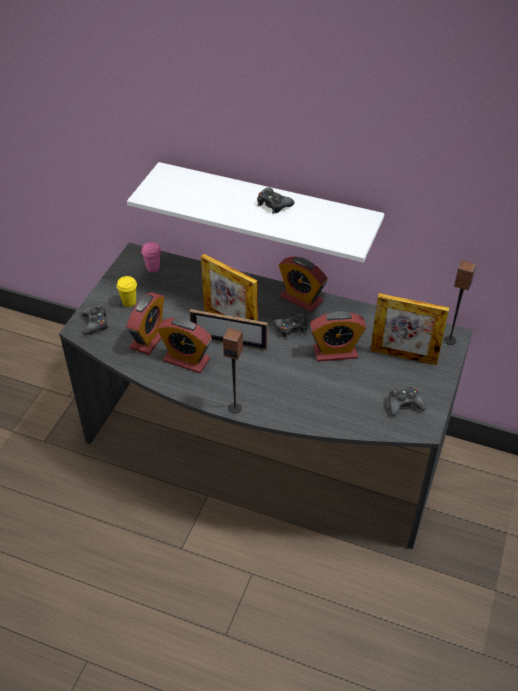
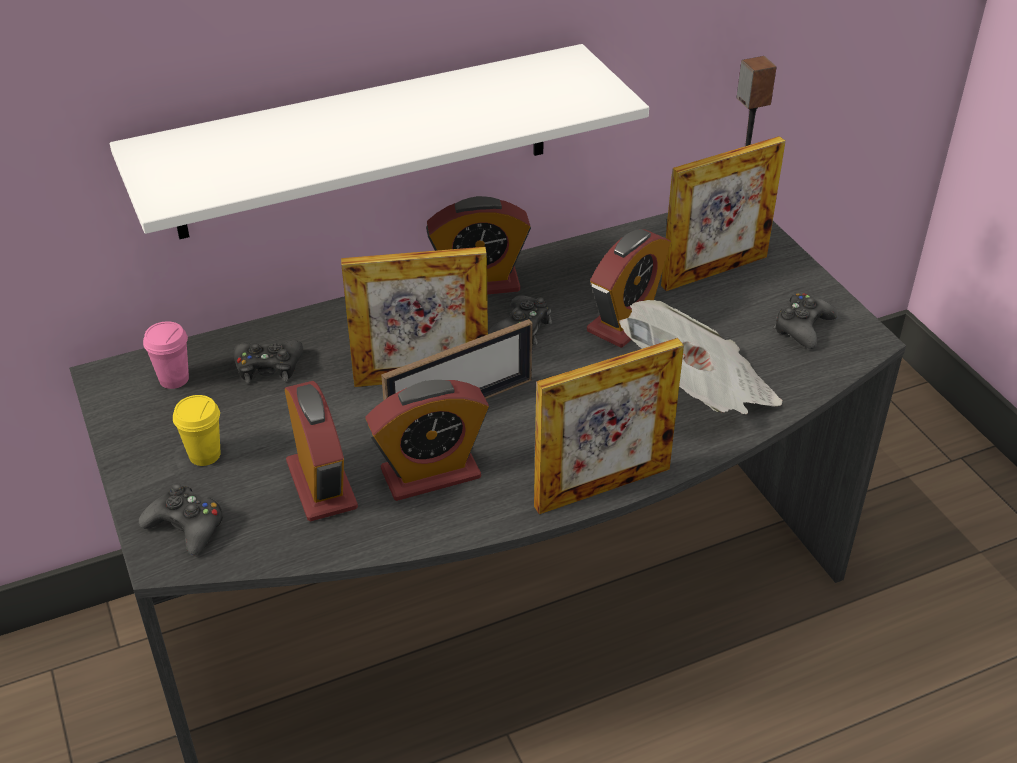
camera: 45 degrees left, 5 degrees down
(235, 408) = (602, 487): speaker -> picture frame
(273, 204) = (411, 106): black game controller -> black game controller (268, 367)
(321, 399) = (698, 392): none -> newspaper

